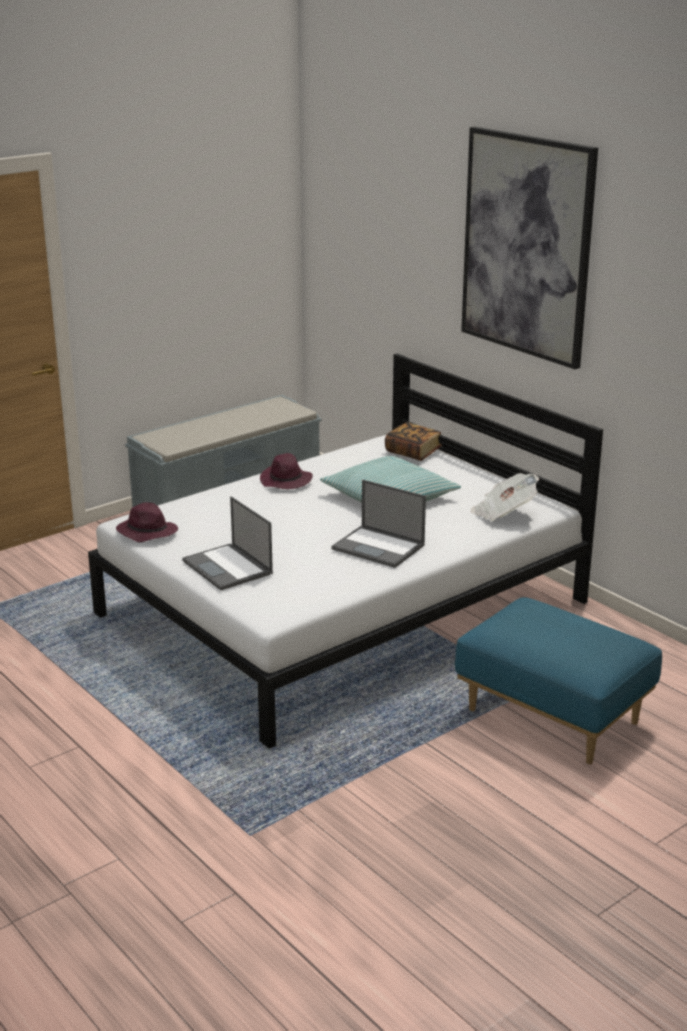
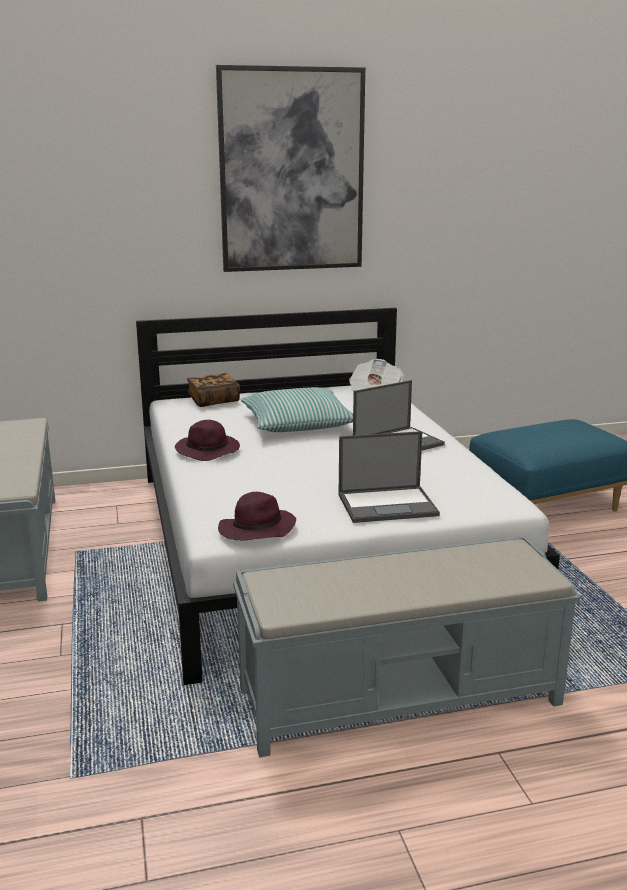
camera: 65 degrees left, 5 degrees down
(127, 695) = (401, 696): none -> grey bench

